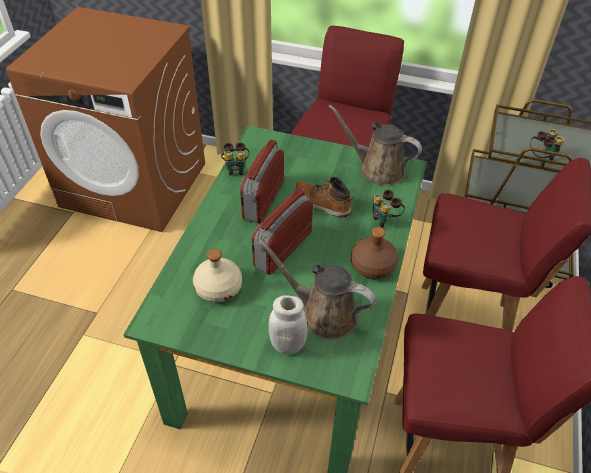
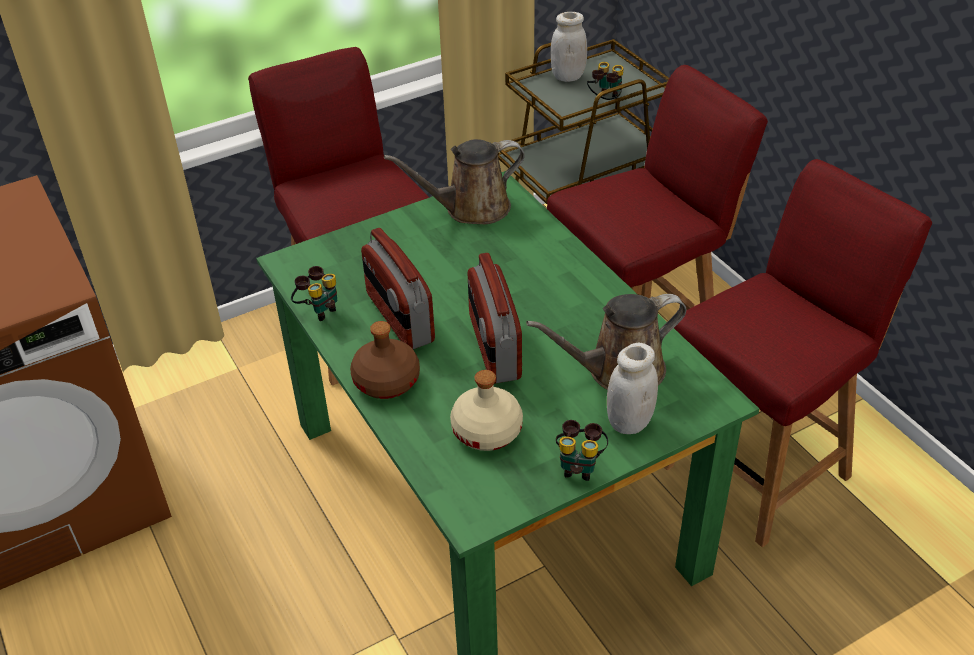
camera: 45 degrees left, 5 degrees down
(321, 203) = (465, 279): boot -> none
(373, 265) = (599, 297): brown bottle -> brown bottle (387, 381)
(385, 219) = (548, 249): binoculars -> binoculars (579, 466)
(539, 129) = (568, 76): none -> white jar

